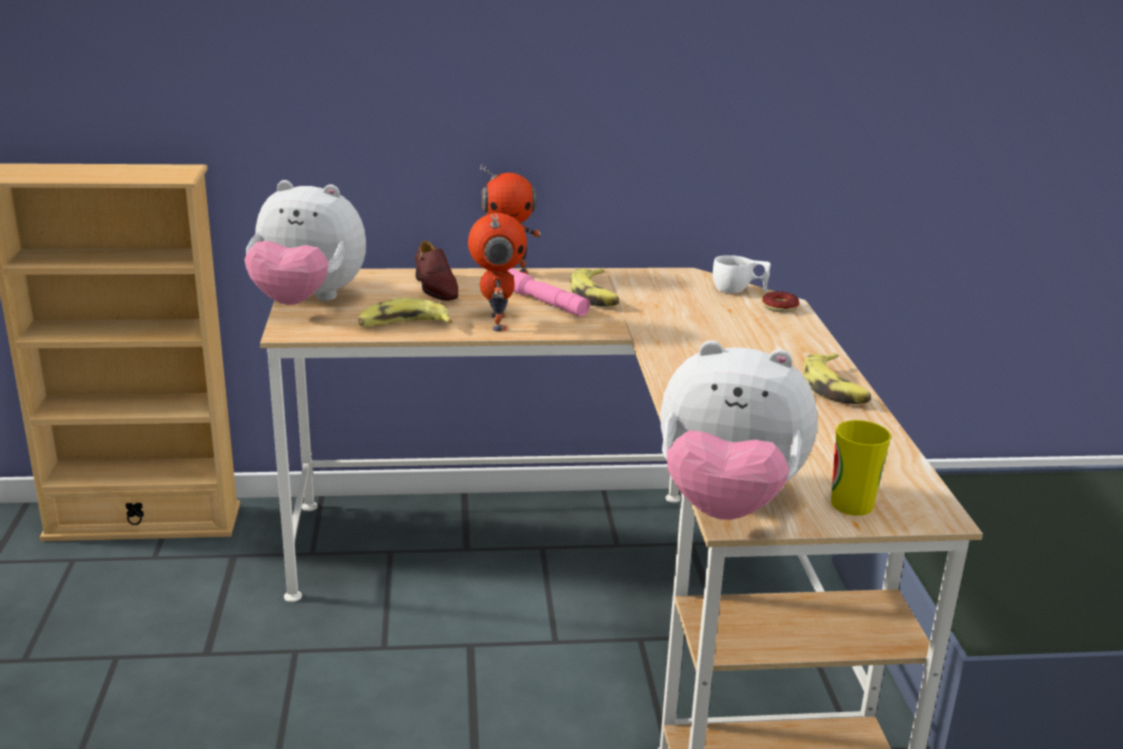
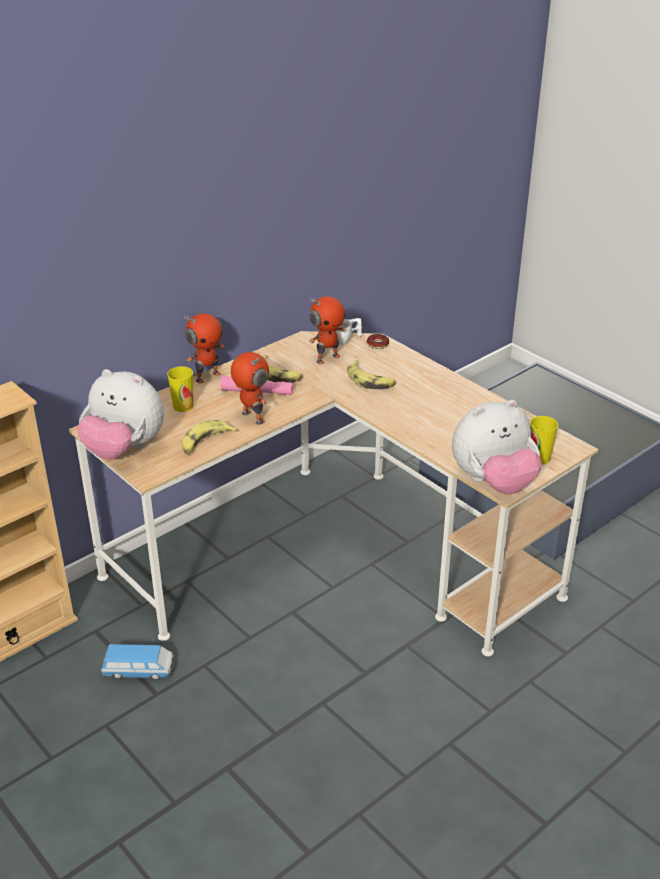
camera: 35 degrees left, 10 degrees up
(222, 618) = (138, 670): none -> toy car
(307, 302) = (124, 449): plush toy -> plush toy turned 45 degrees clockwise
(435, 288) = (183, 406): brown shoe -> cup
(686, 300) = (327, 358): none -> toy robot
(835, 388) = (462, 391): banana -> banana (370, 381)

